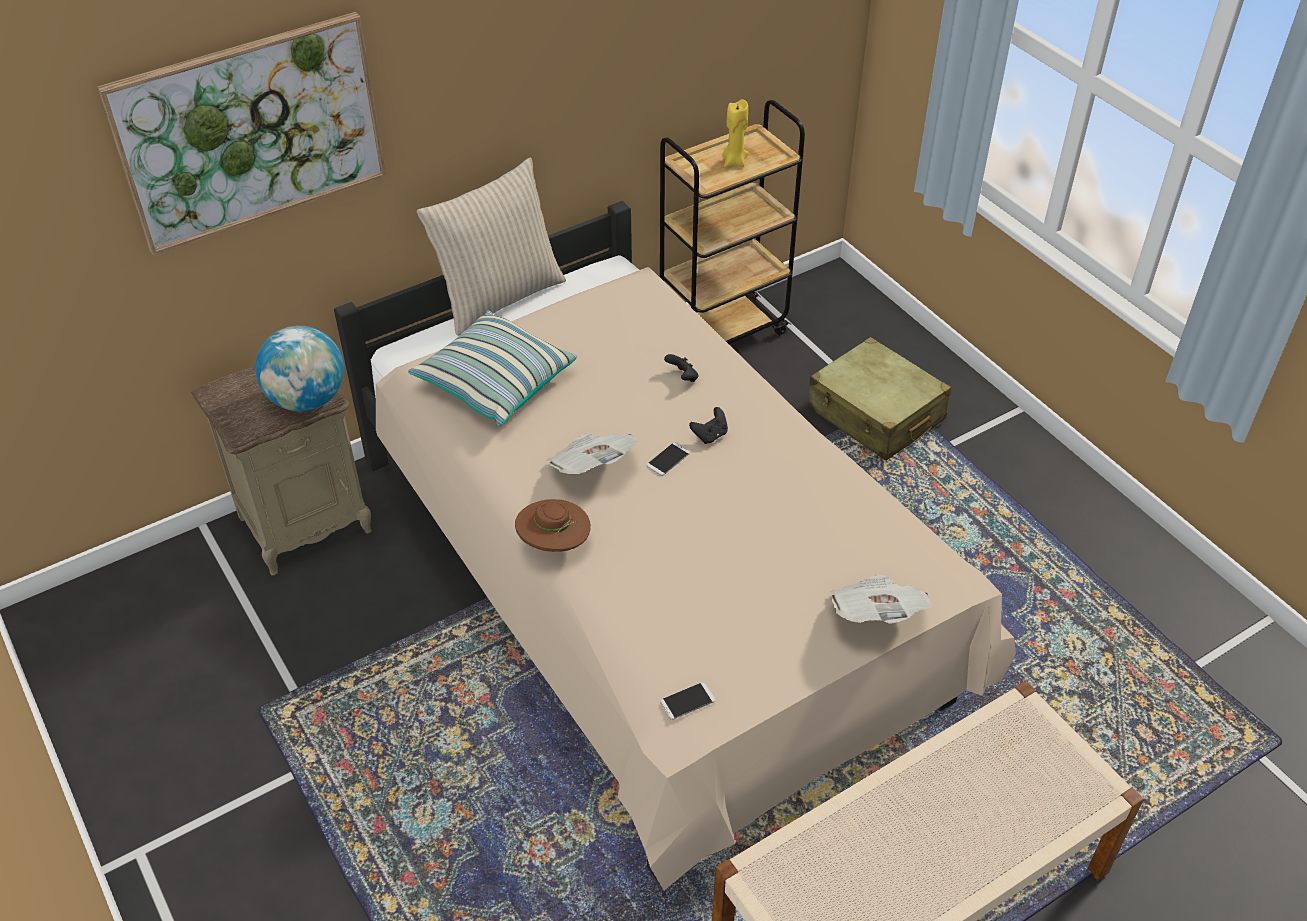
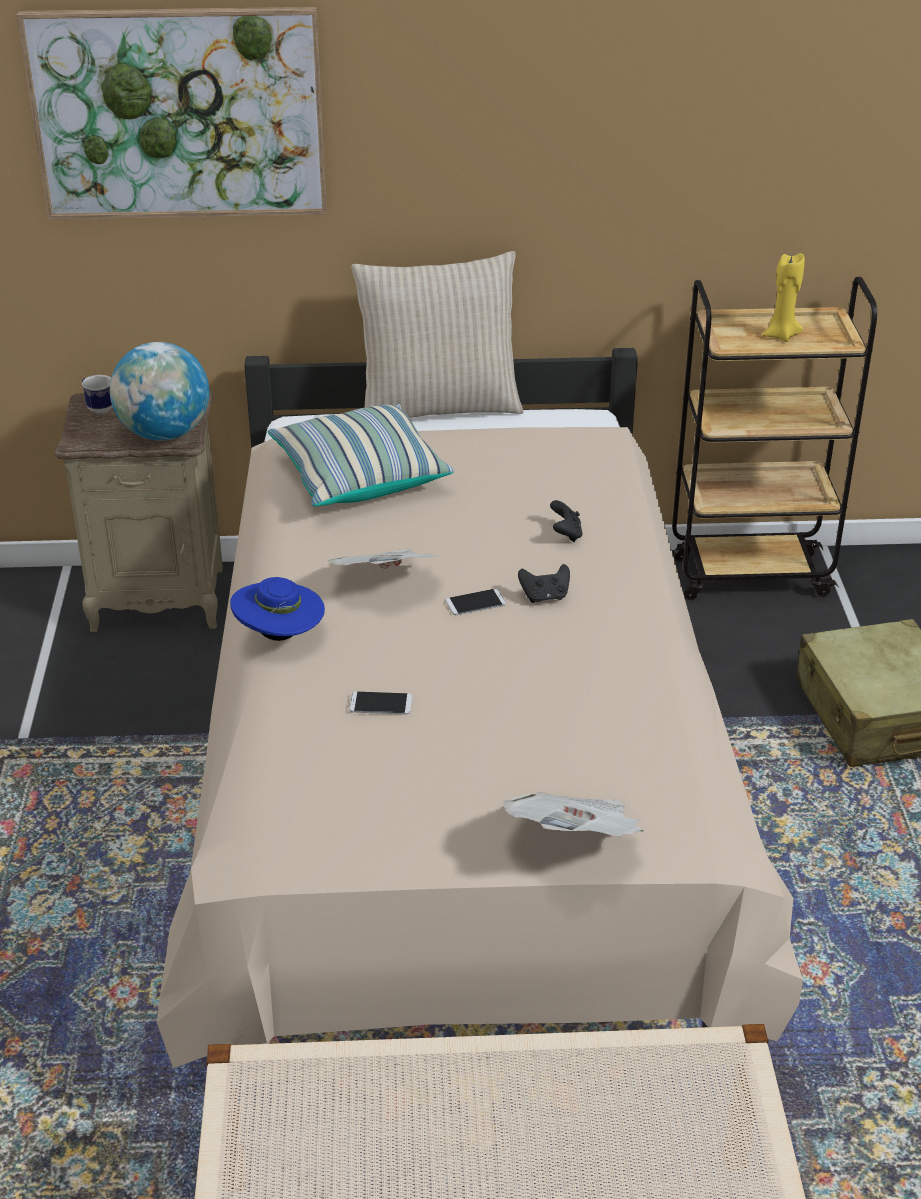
camera: 30 degrees right, 10 degrees down
(228, 395) = (98, 408): none -> mug
(554, 544) = (280, 636): brown hat -> blue hat
(687, 701) = (277, 835): phone -> phone (380, 704)

